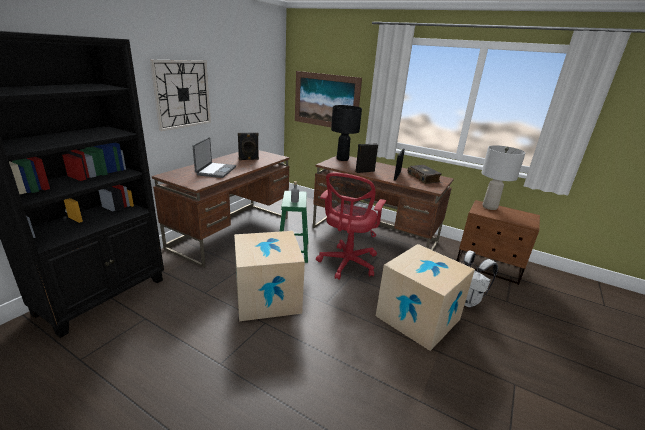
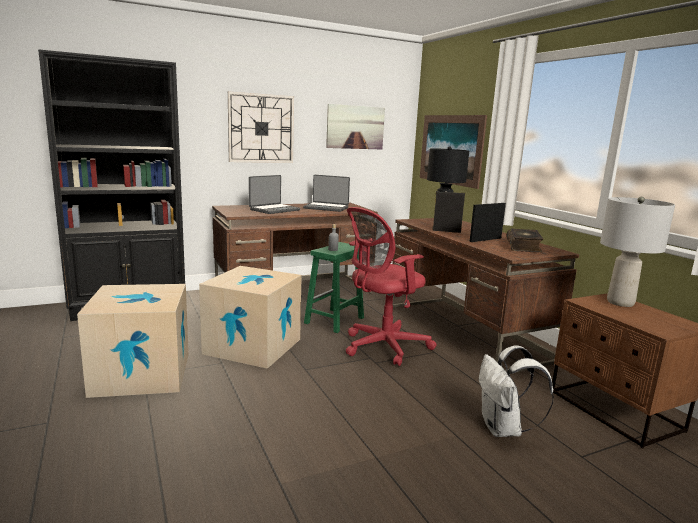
camera: 35 degrees right, 10 degrees down
(248, 159) = (326, 208): black speaker -> laptop
(249, 84) = (355, 127): none -> picture
(417, 317) = (399, 419): cardboard box -> cardboard box (142, 373)

